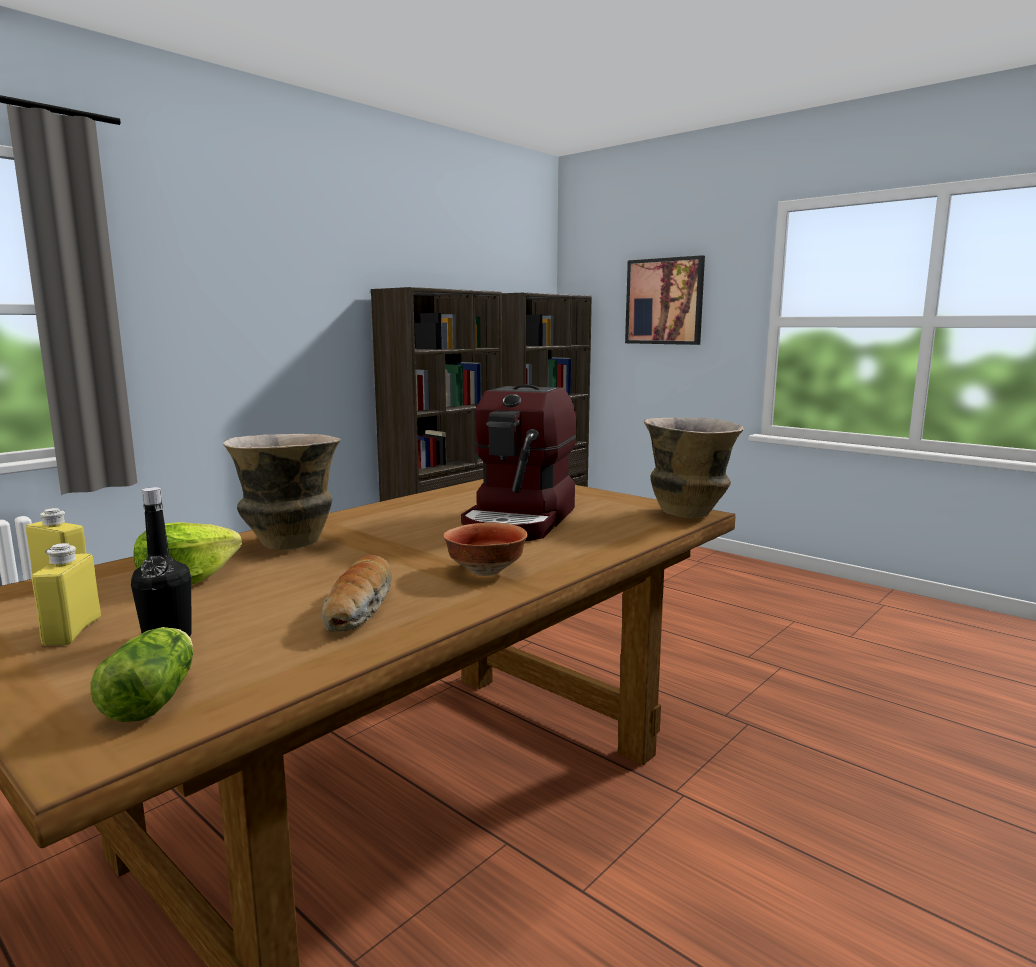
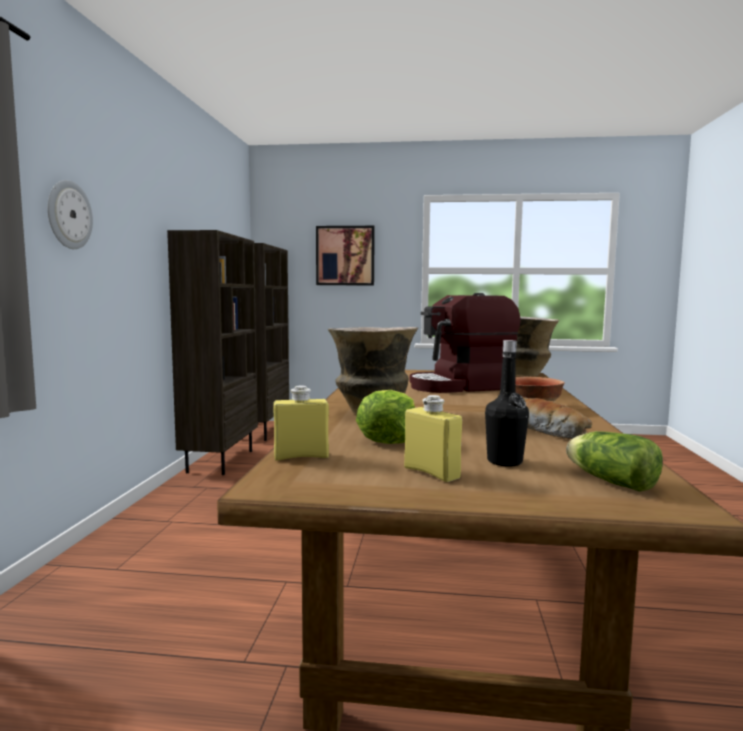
camera: 35 degrees left, 5 degrees down
(205, 289) = (68, 215): none -> wall clock
(521, 521) = (461, 386): coffee machine -> coffee machine turned 90 degrees clockwise

